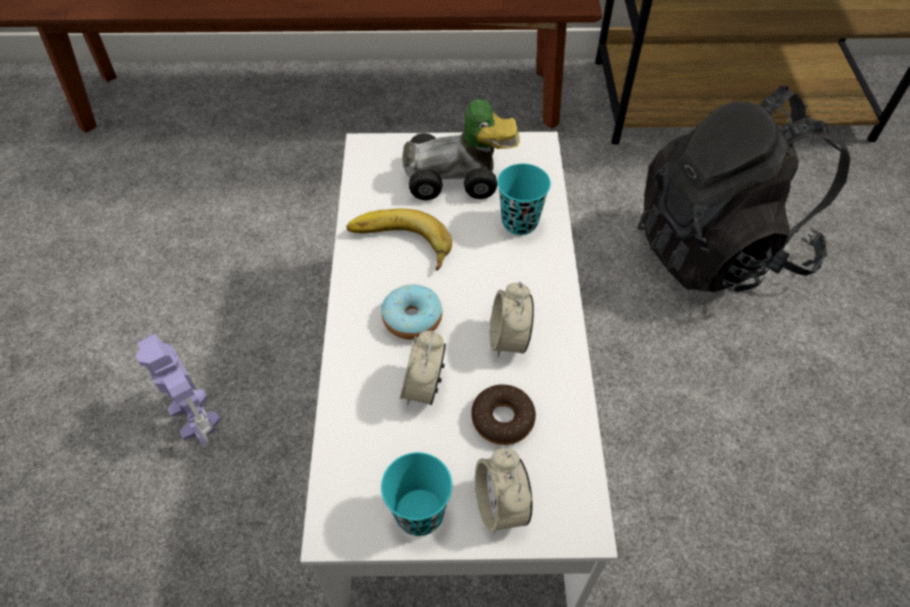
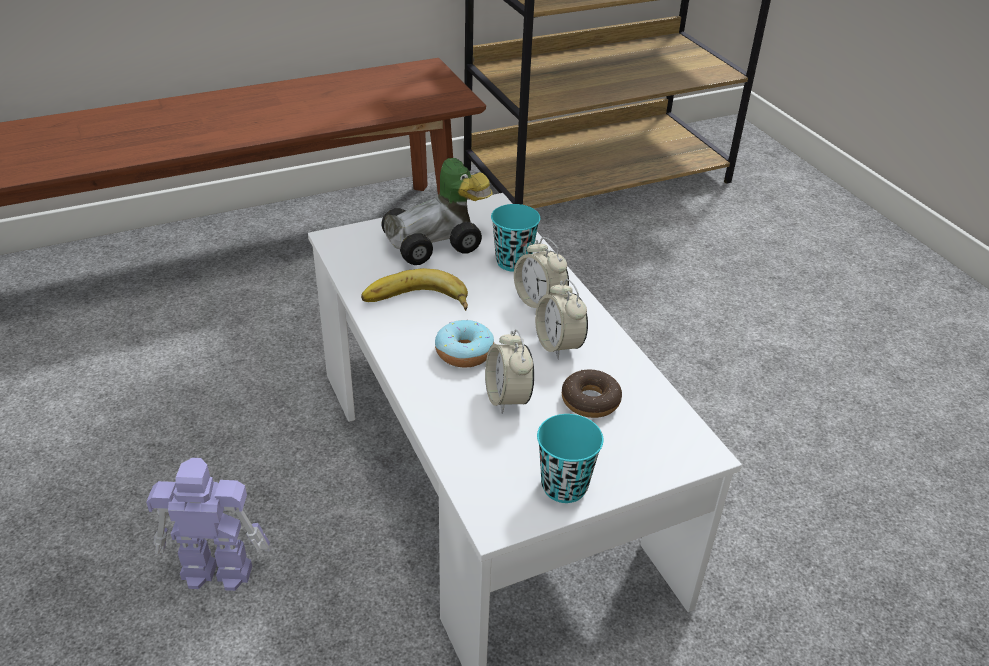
camera: 25 degrees left, 15 degrees down
(195, 416) = (215, 570): toy robot -> toy robot turned 150 degrees clockwise
(500, 506) = (628, 460): alarm clock -> alarm clock (539, 301)
(718, 248) = (652, 288): black backpack -> none

